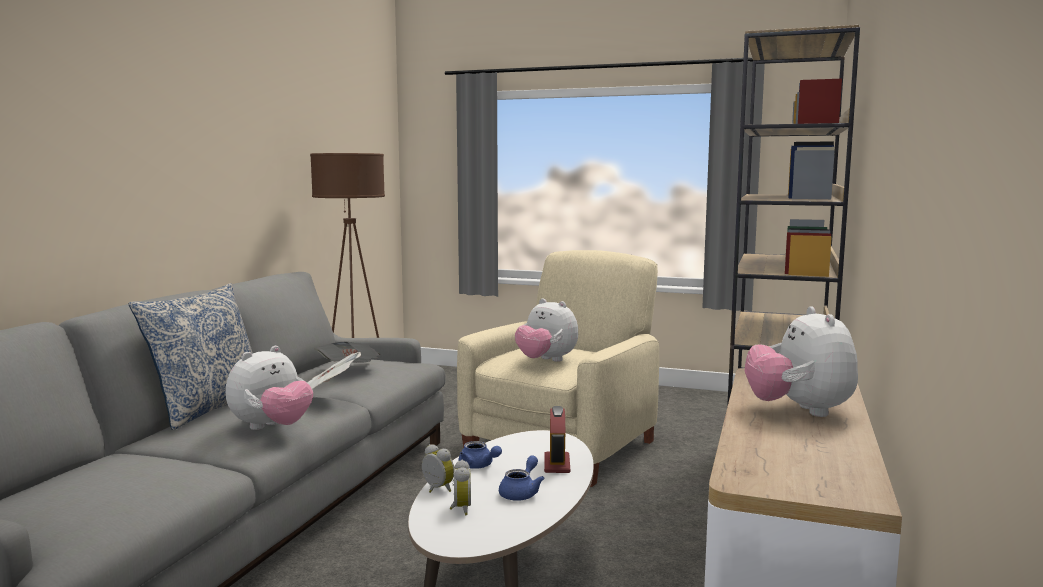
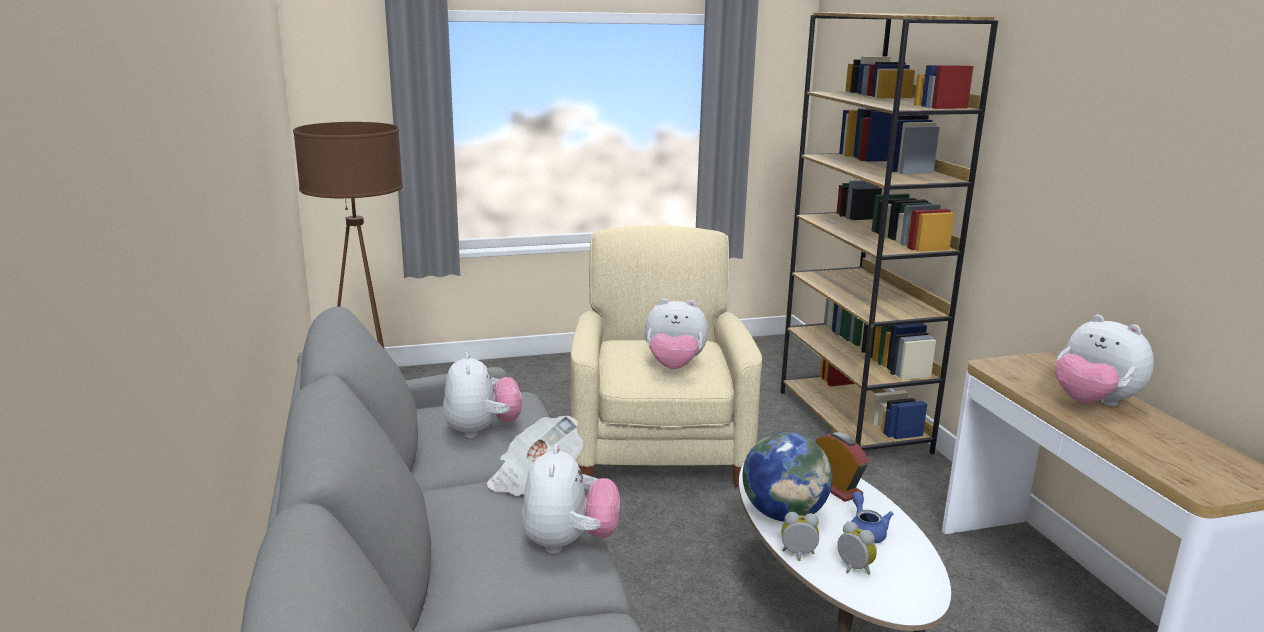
camera: 35 degrees left, 10 degrees up
(208, 408) = (434, 541): pillow -> none
(350, 370) = (482, 430): newspaper -> plush toy
(478, 466) = (783, 514): blue teapot -> globe

